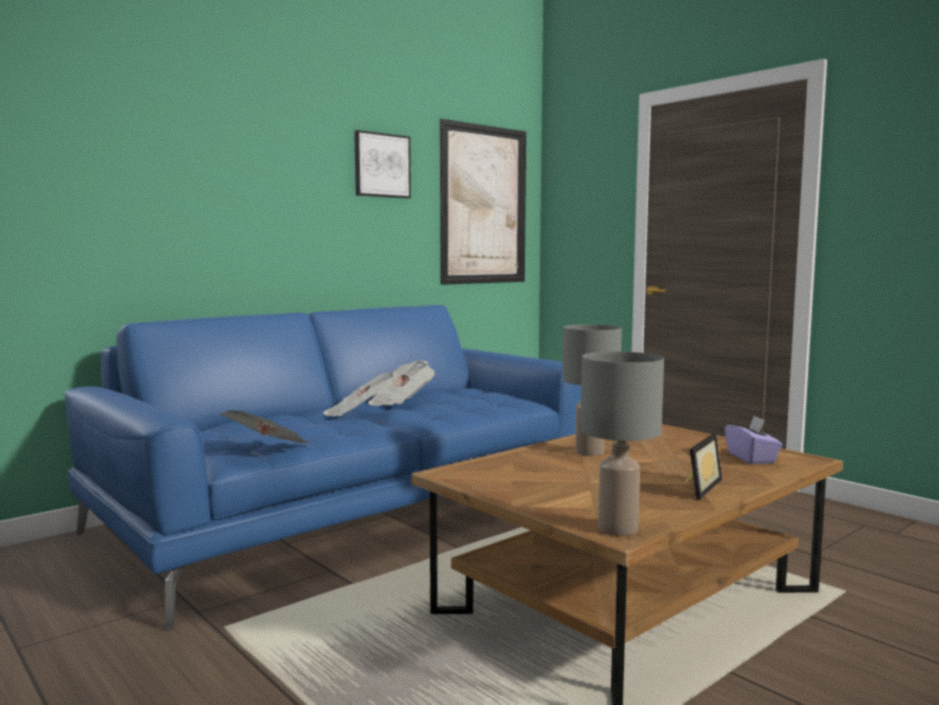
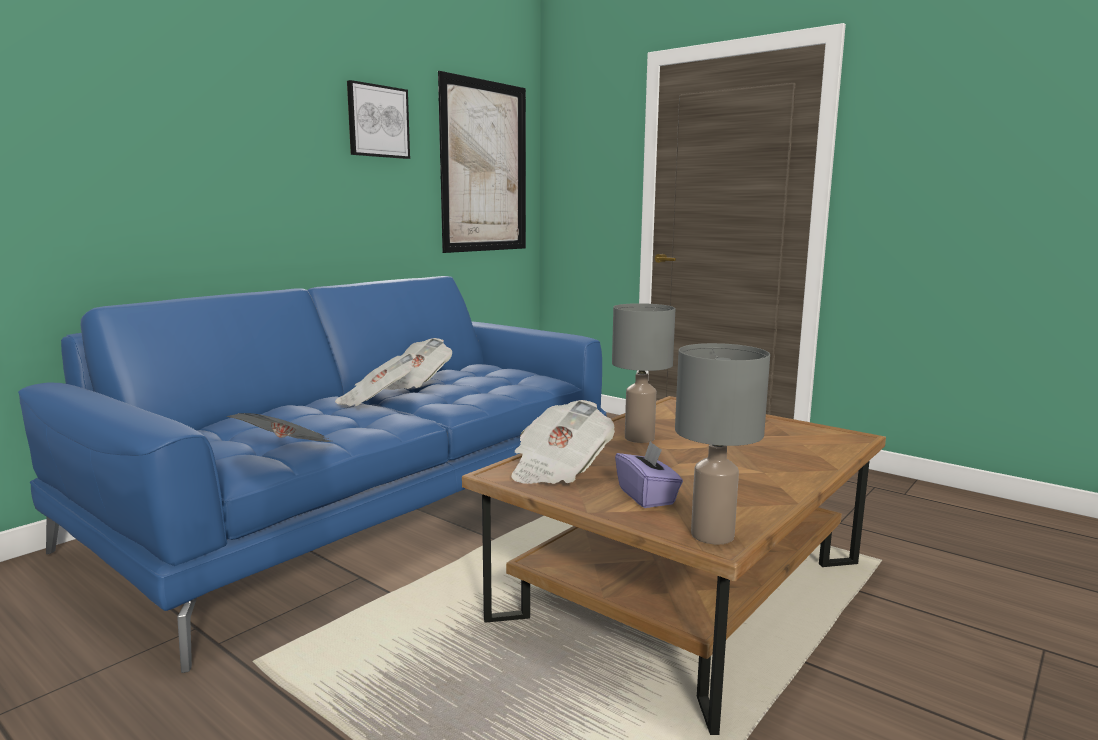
camera: 10 degrees left, 5 degrees up
(500, 472) = (558, 469): none -> newspaper
(697, 487) = (766, 476): picture frame -> none
(752, 458) = (801, 438): purple tissue box -> purple tissue box (647, 496)

